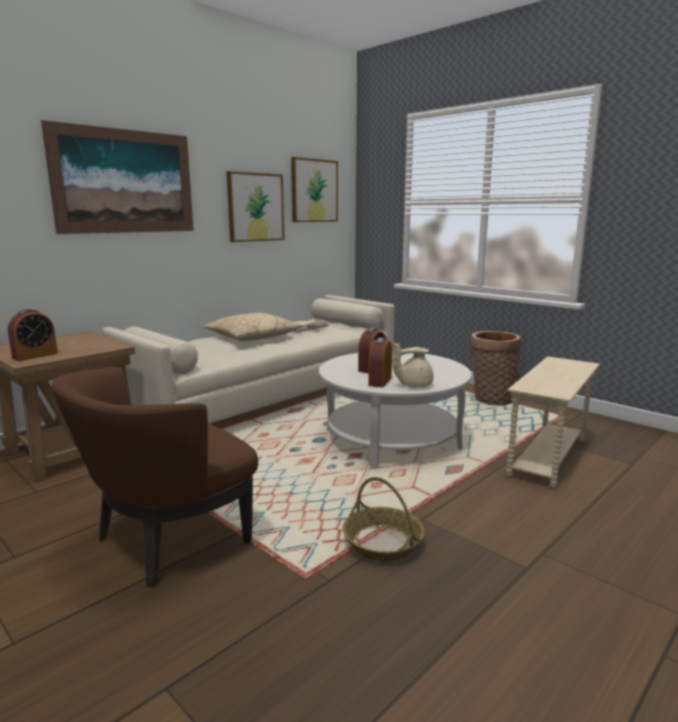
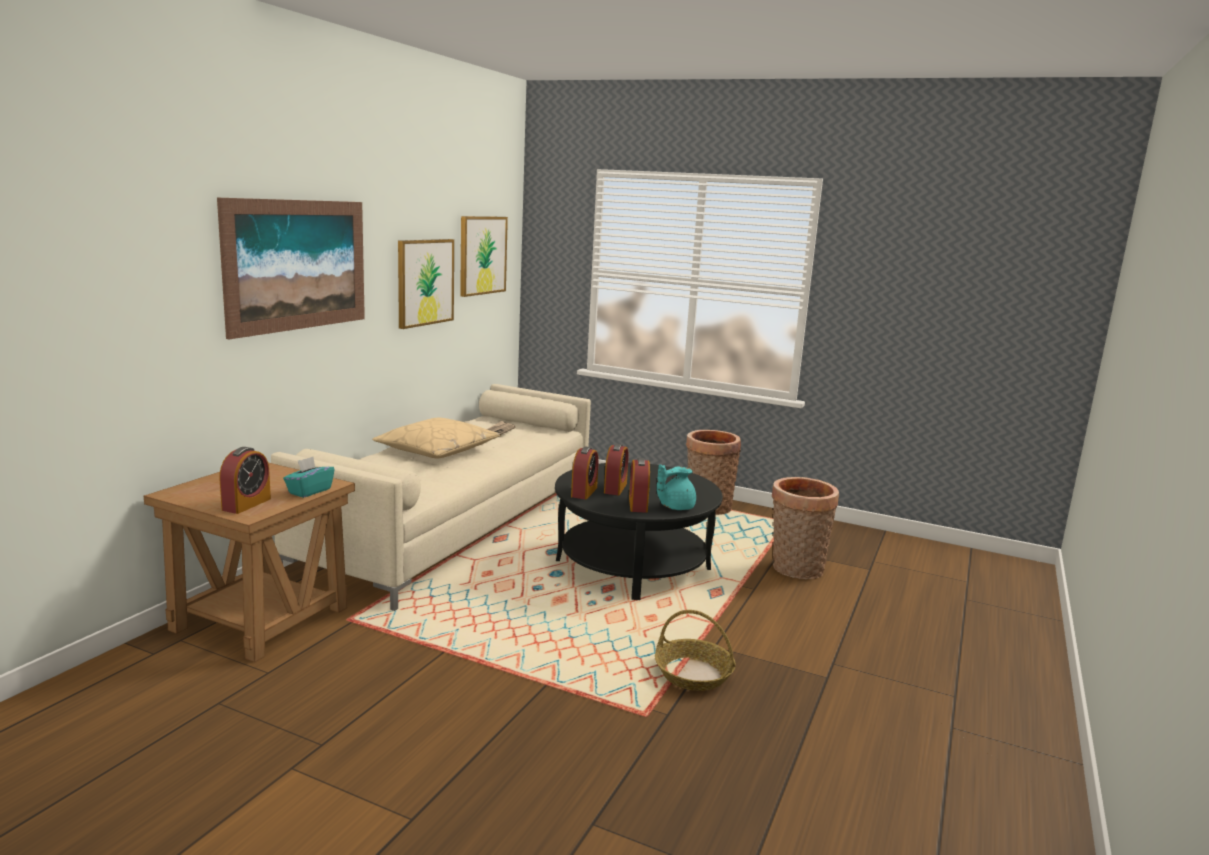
camera: 20 degrees left, 0 degrees up
(92, 350) = (309, 491): none -> turquoise tissue box
(167, 541) = (480, 704): brown armchair -> none
(341, 369) = (584, 492): none -> alarm clock
(392, 439) = (633, 565): white coffee table -> black coffee table
(413, 385) = (675, 507): beige teapot -> turquoise teapot
(548, 457) = (795, 570): beige side table -> basket

